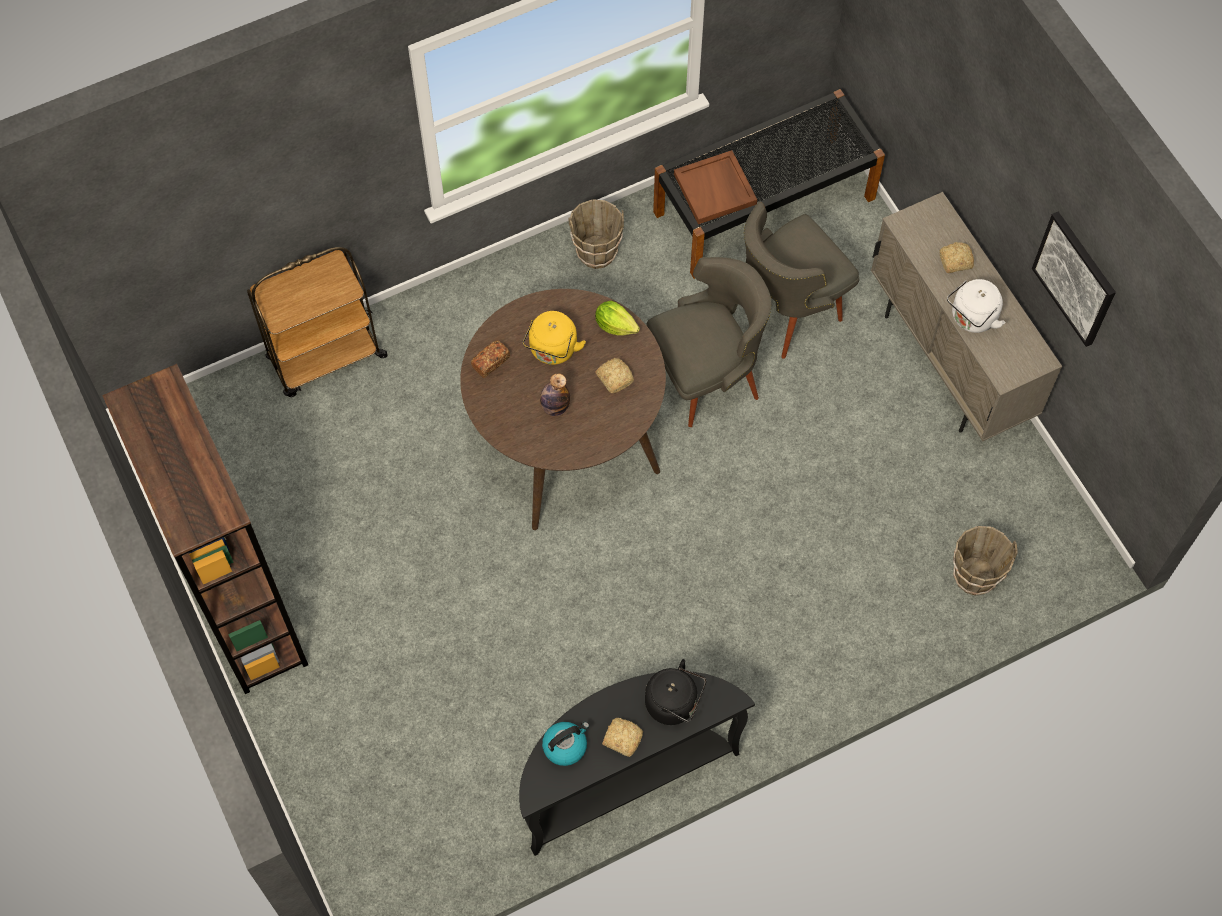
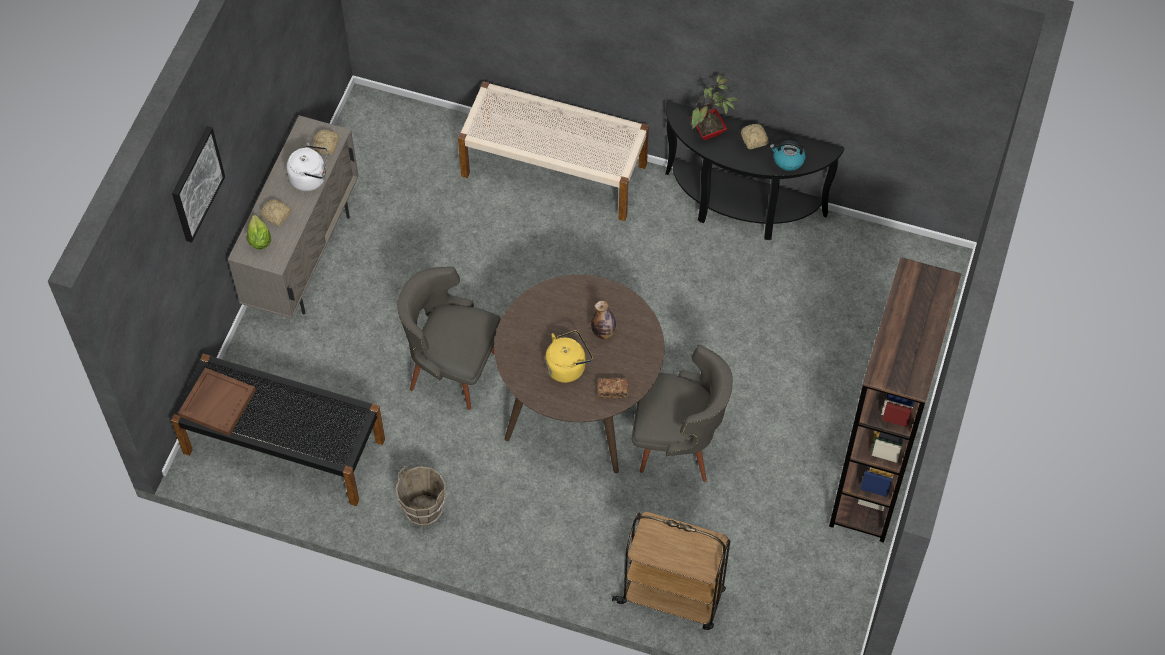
camera: 135 degrees left, 5 degrees down
(614, 377) = (549, 319): bread -> bread (326, 146)
(615, 325) = (514, 349): lettuce -> lettuce (259, 240)
(674, 704) = (708, 133): black kettle -> potted plant
(715, 189) = (331, 424): brown tray -> brown tray (217, 402)
(788, 310) = (354, 368): grey chair -> grey chair (677, 445)
(842, 652) = (554, 169): none -> beige bench
(974, 576) = (439, 145): brown bucket -> none
(1075, 278) = (273, 76): picture -> picture (196, 183)

